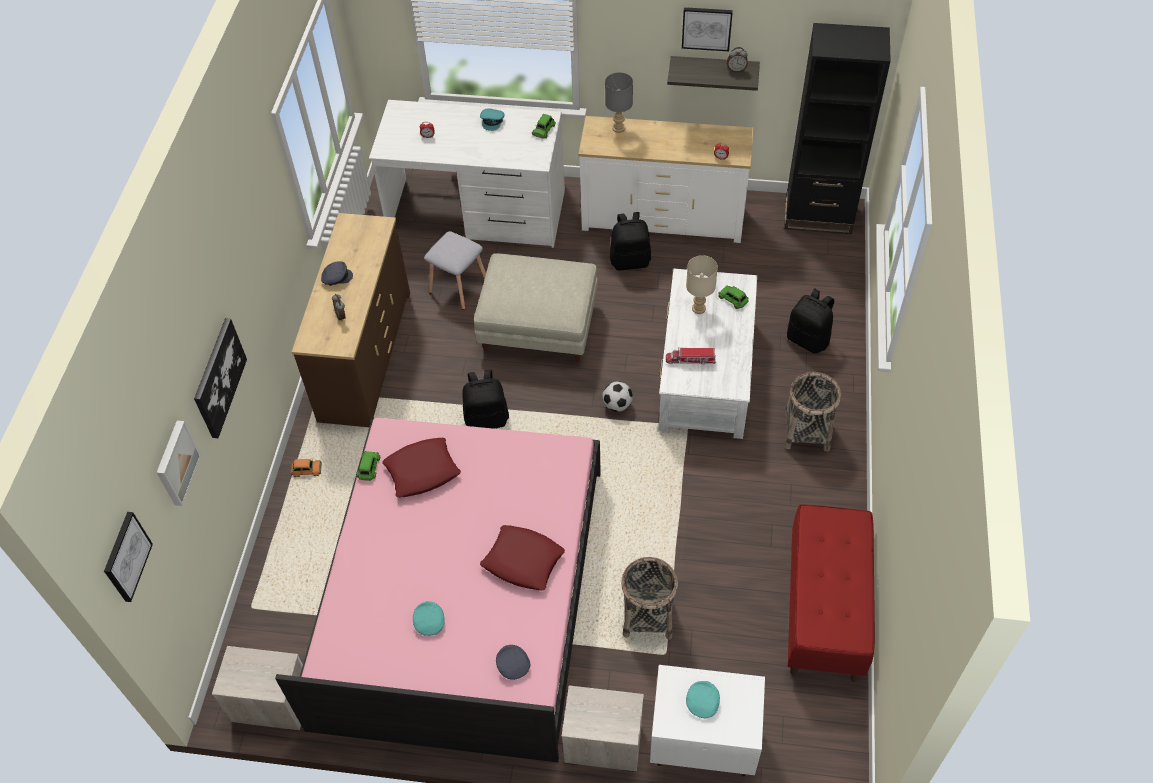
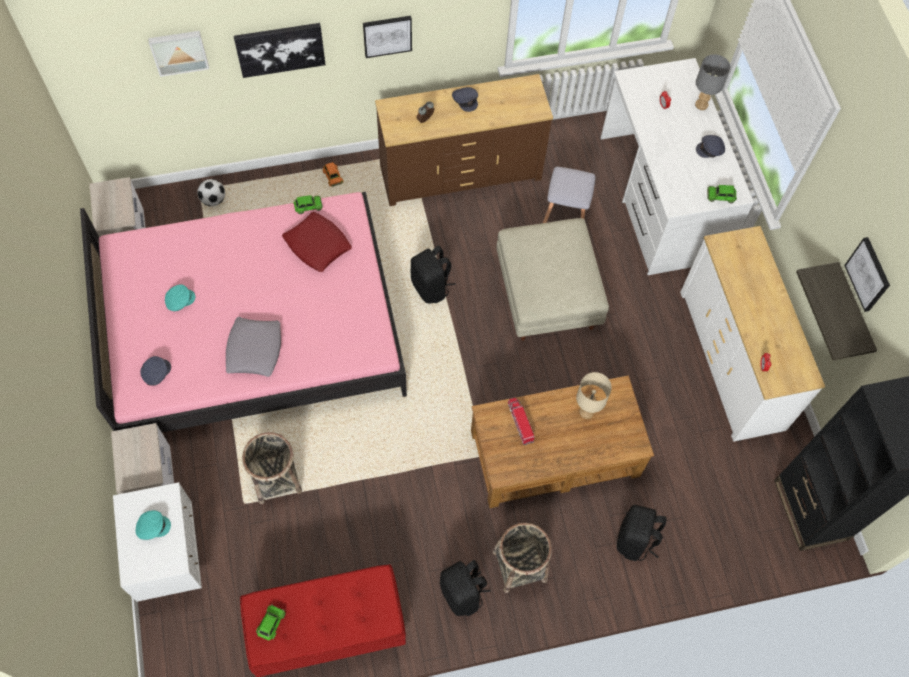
camera: 65 degrees right, 10 degrees up
(126, 556) = (74, 52): picture -> picture (387, 35)
(492, 121) = (710, 149): turquoise cap -> grey cap
(523, 561) = (254, 349): red pillow -> grey pillow
(617, 405) = (486, 388): football -> football (213, 200)
(618, 128) = (757, 260): grey table lamp -> grey table lamp (701, 105)
(630, 260) = (662, 346): black backpack -> black backpack (462, 593)
(705, 372) = (553, 453): white coffee table -> brown coffee table
(733, 299) = (612, 441): green toy car -> green toy car (271, 623)
(736, 70) = (850, 330): alarm clock -> none

